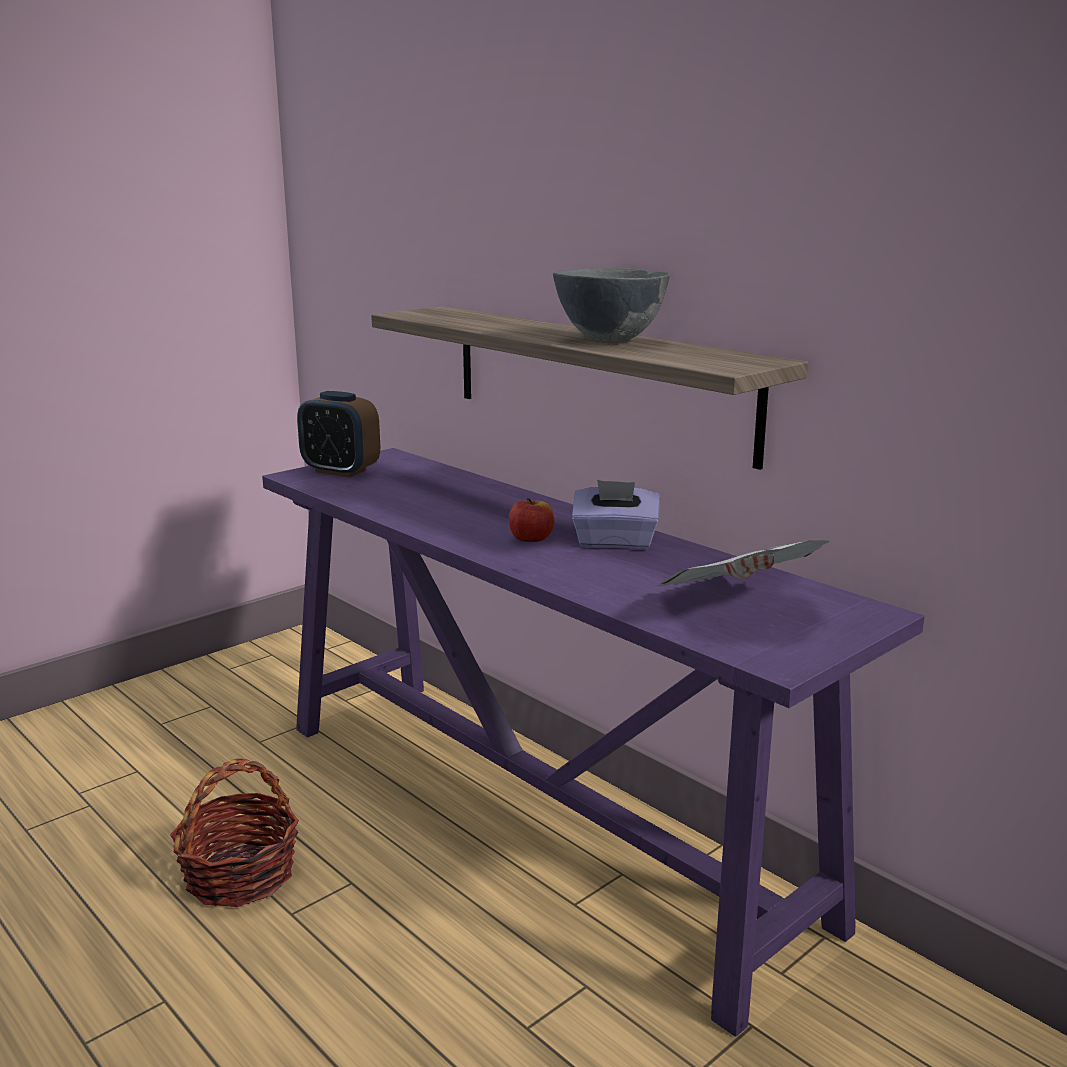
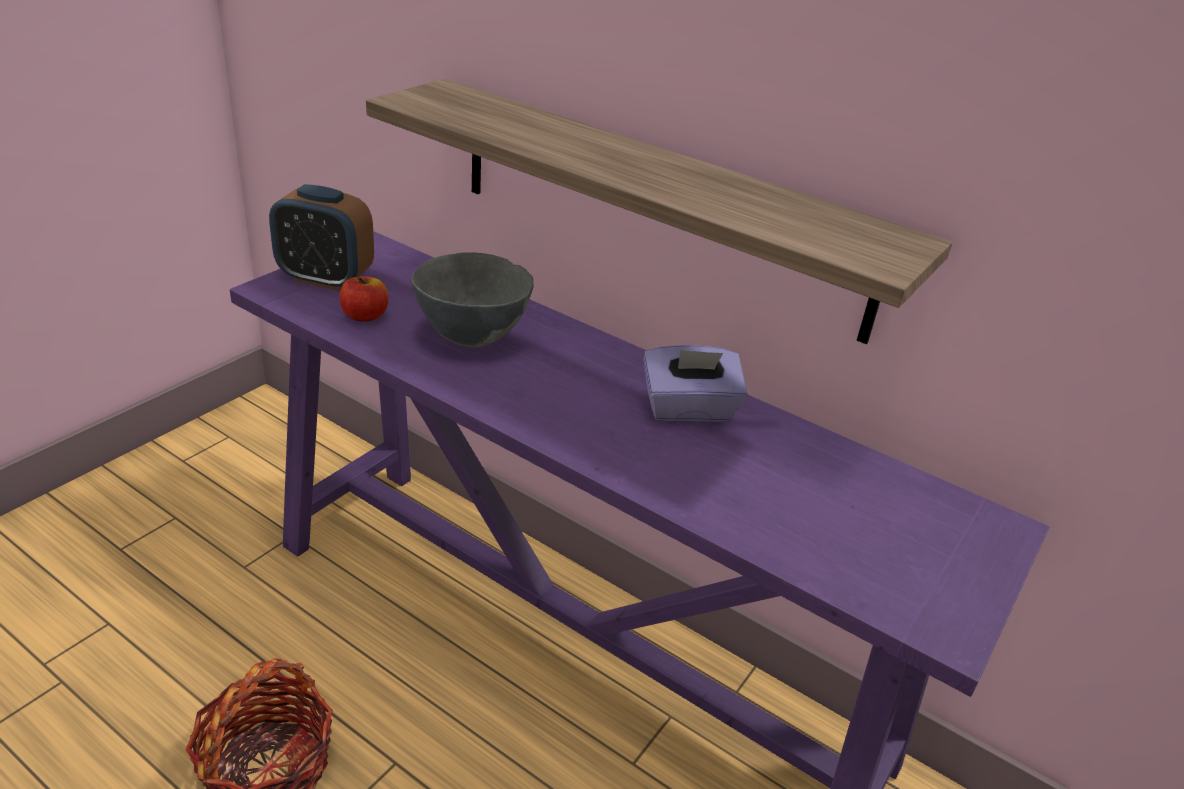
camera: 15 degrees left, 15 degrees up
(531, 539) = (595, 407): apple -> apple (365, 316)
(610, 340) = (700, 182): grey bowl -> grey bowl (472, 337)
(736, 606) = (862, 525): newspaper -> none

